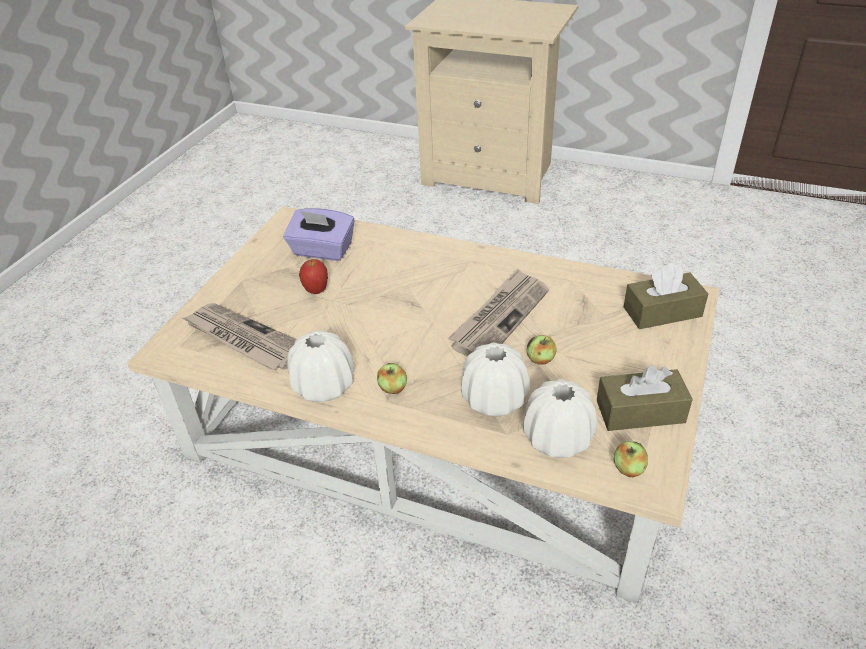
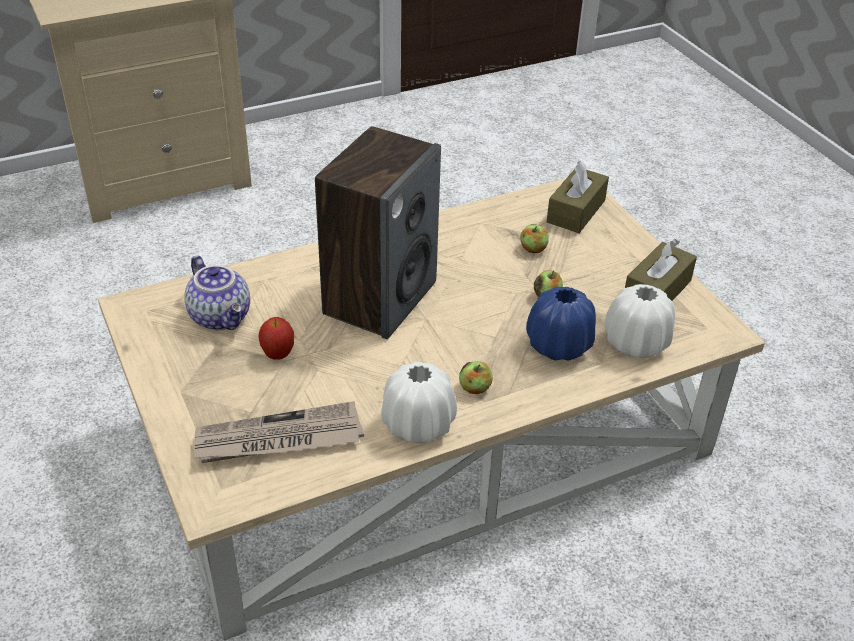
camera: 50 degrees left, 0 degrees up
(322, 251) = (222, 317): purple tissue box -> teapot
(425, 291) = (380, 297): none -> speaker
(494, 400) = (559, 346): white vase -> blue vase
(499, 317) = (471, 282): newspaper -> none
(628, 468) = (700, 332): apple -> apple (533, 249)

